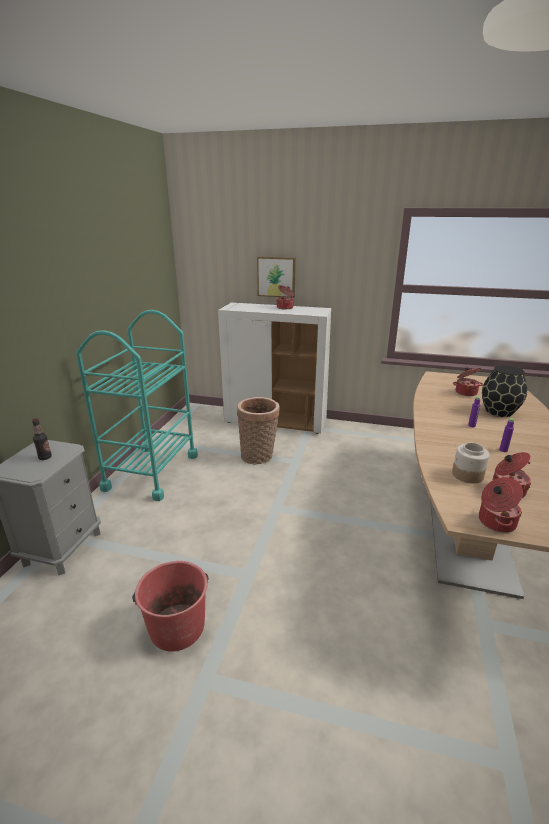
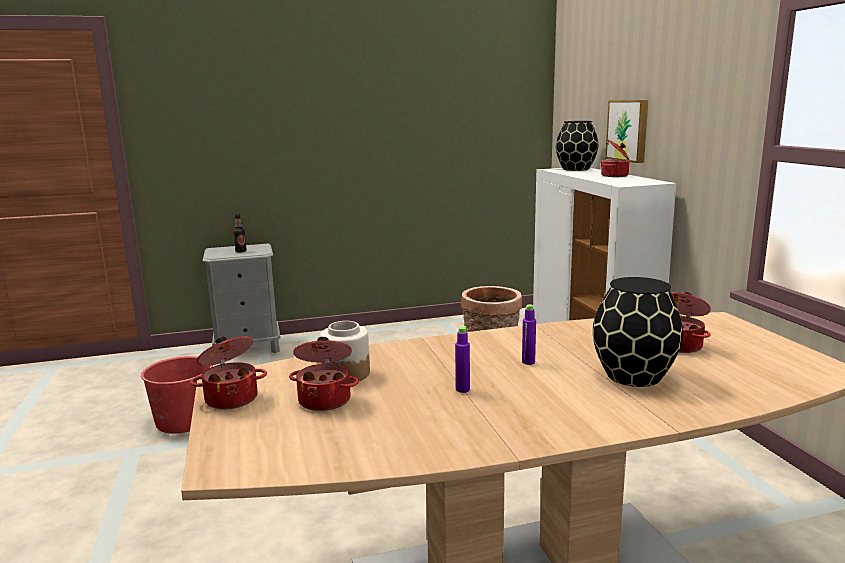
camera: 60 degrees right, 10 degrees down
(151, 472) = (387, 337): turquoise cart -> none
(240, 306) = (575, 169): none -> black vase

